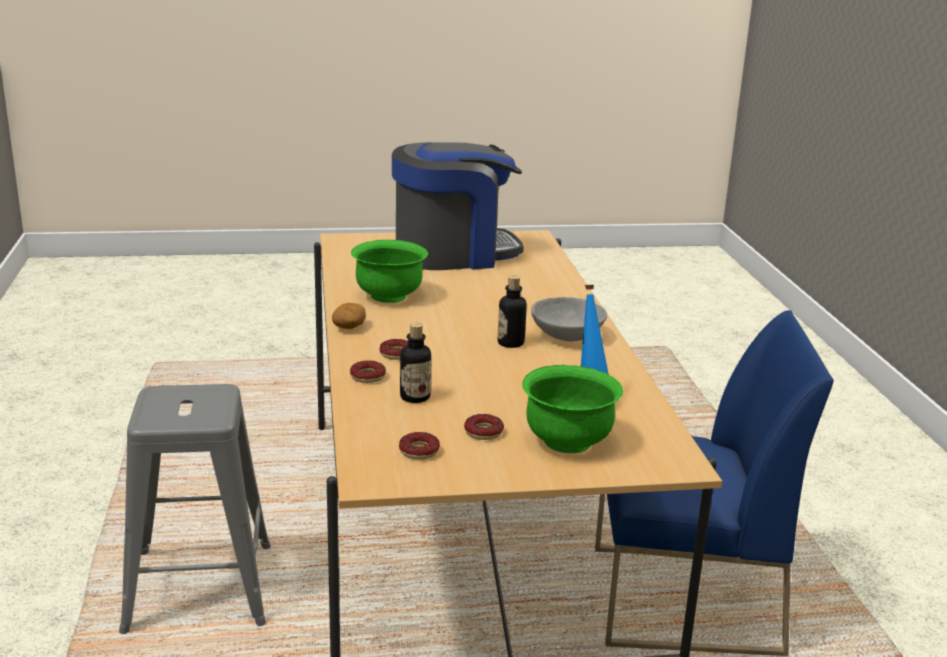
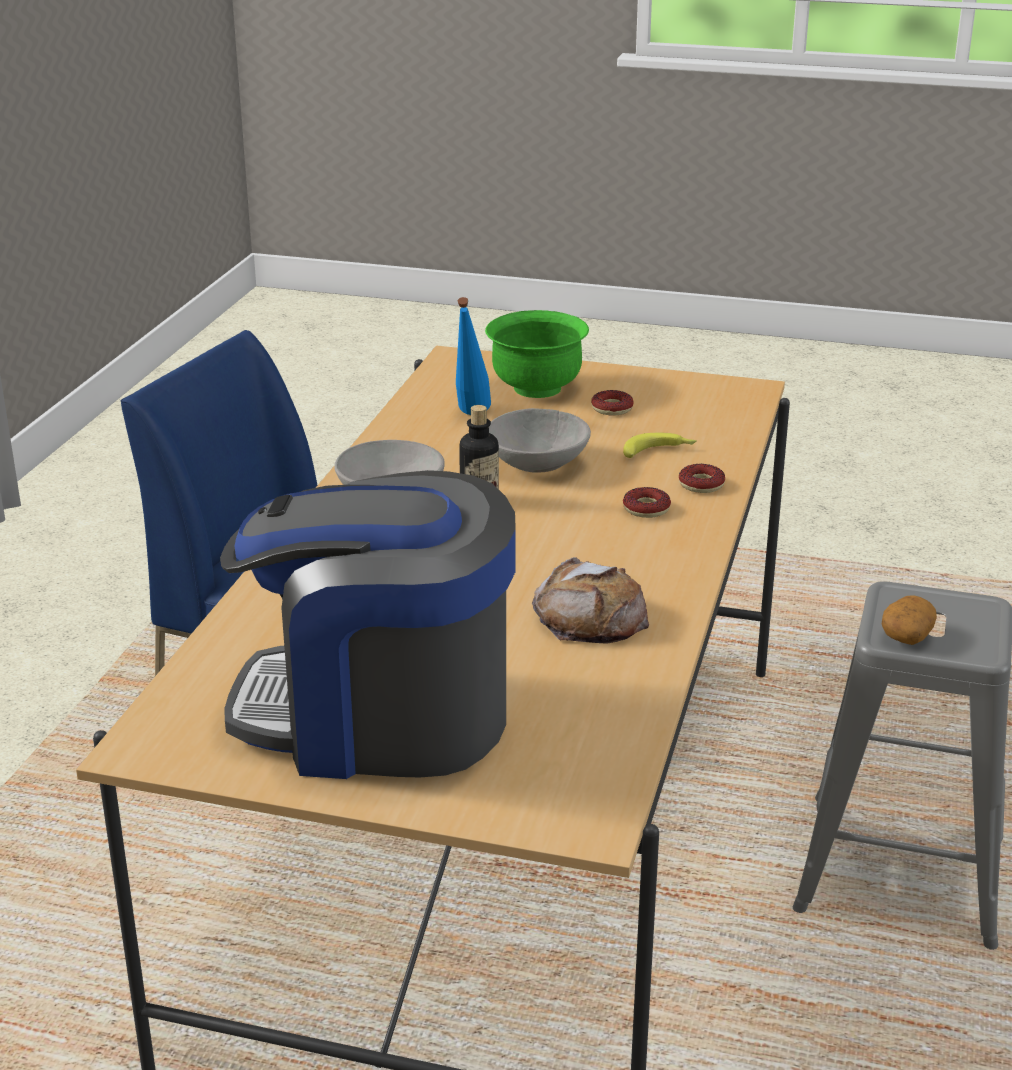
camera: 155 degrees left, 5 degrees up
(349, 327) = (690, 563): potato -> potato (906, 635)
(389, 296) = (590, 616): green bowl -> bread
(415, 397) = (659, 452): bottle -> banana
(419, 451) = (690, 403): donut -> none
(497, 372) = (538, 464): none -> grey bowl

